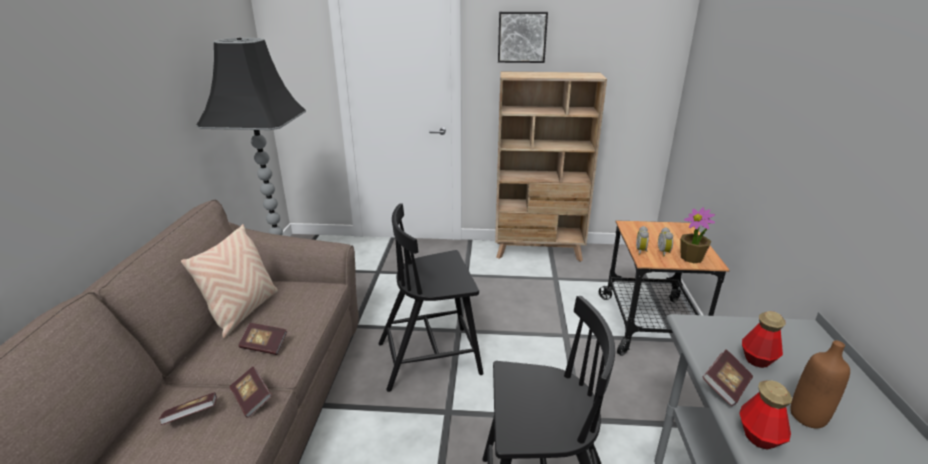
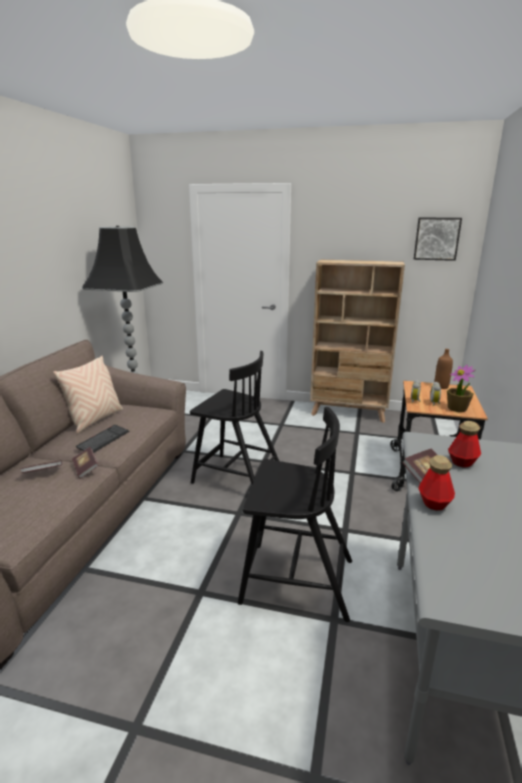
camera: 10 degrees right, 5 degrees down
(264, 346) = (103, 440): book -> keyboard
(431, 357) = (236, 477): black chair -> black chair turned 150 degrees counterclockwise
(522, 37) = (338, 232): picture -> picture (436, 238)
(807, 417) = (482, 497): brown bottle -> brown bottle (441, 386)

